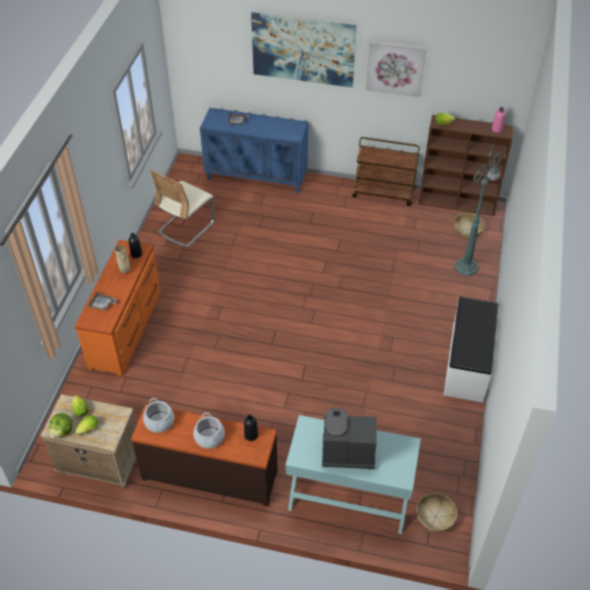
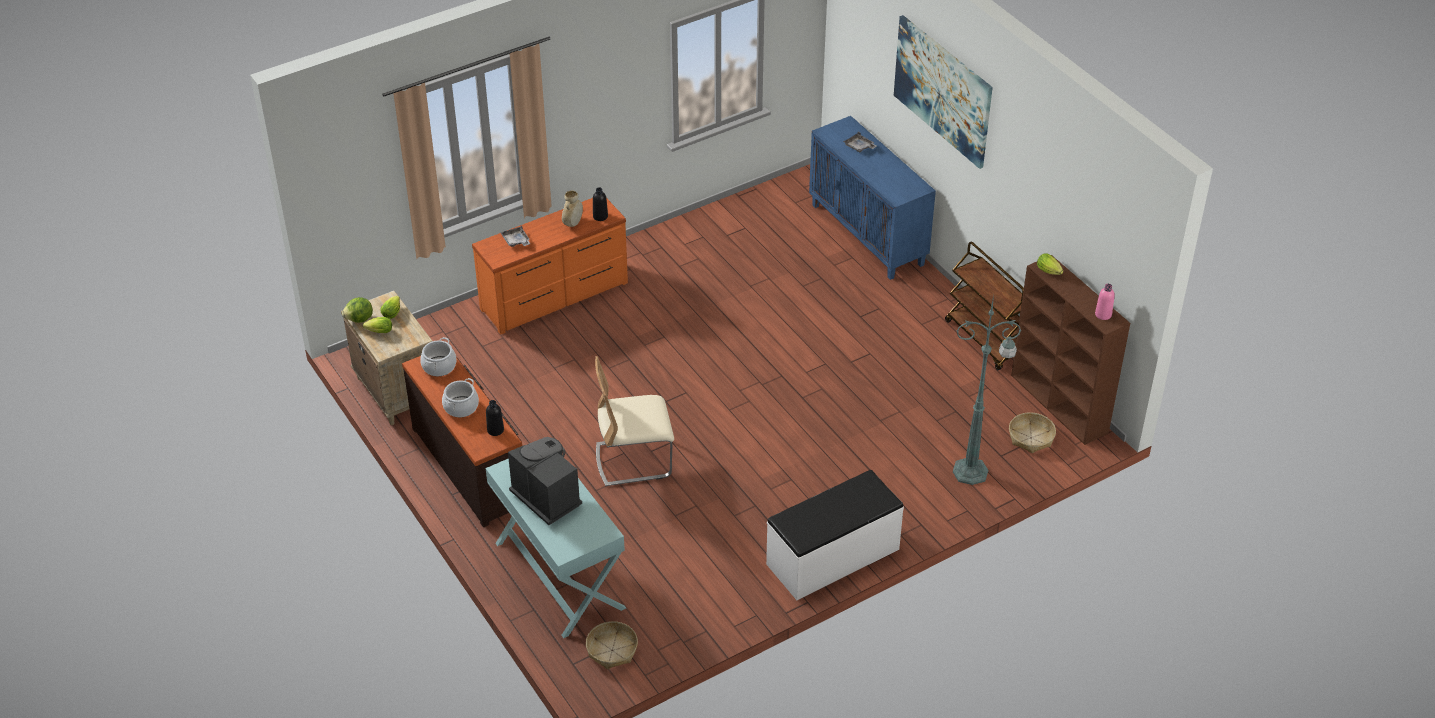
camera: 45 degrees right, 5 degrees down
(186, 227) = (728, 240): beige chair -> beige chair (634, 460)
(395, 68) = (1024, 167): picture -> none

